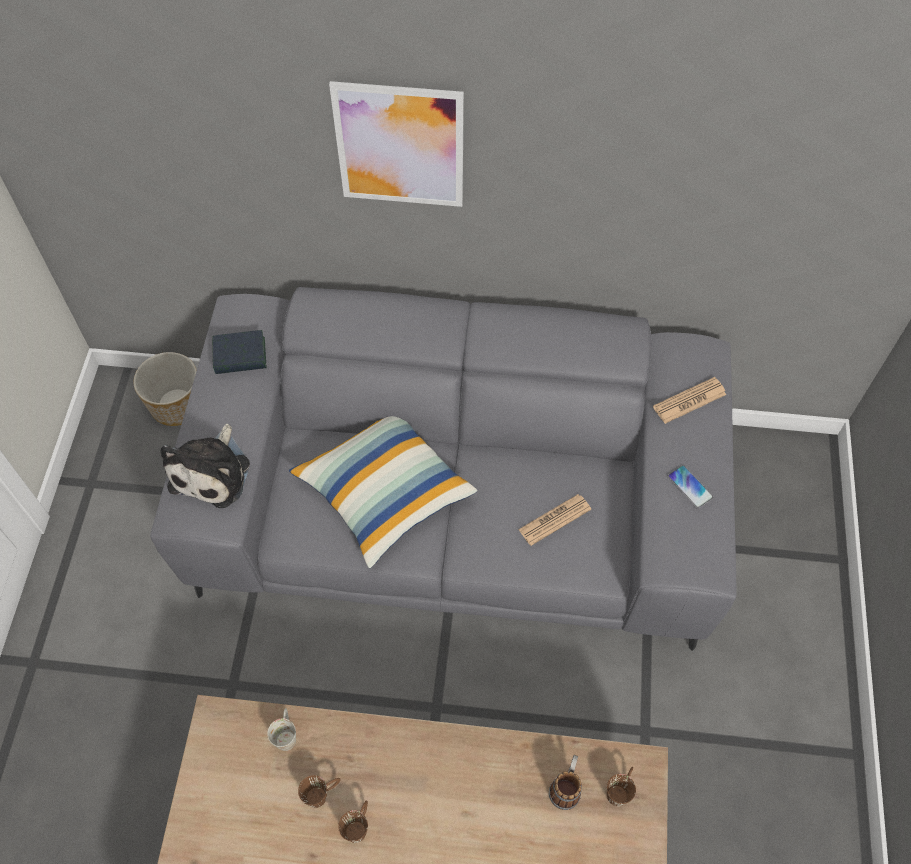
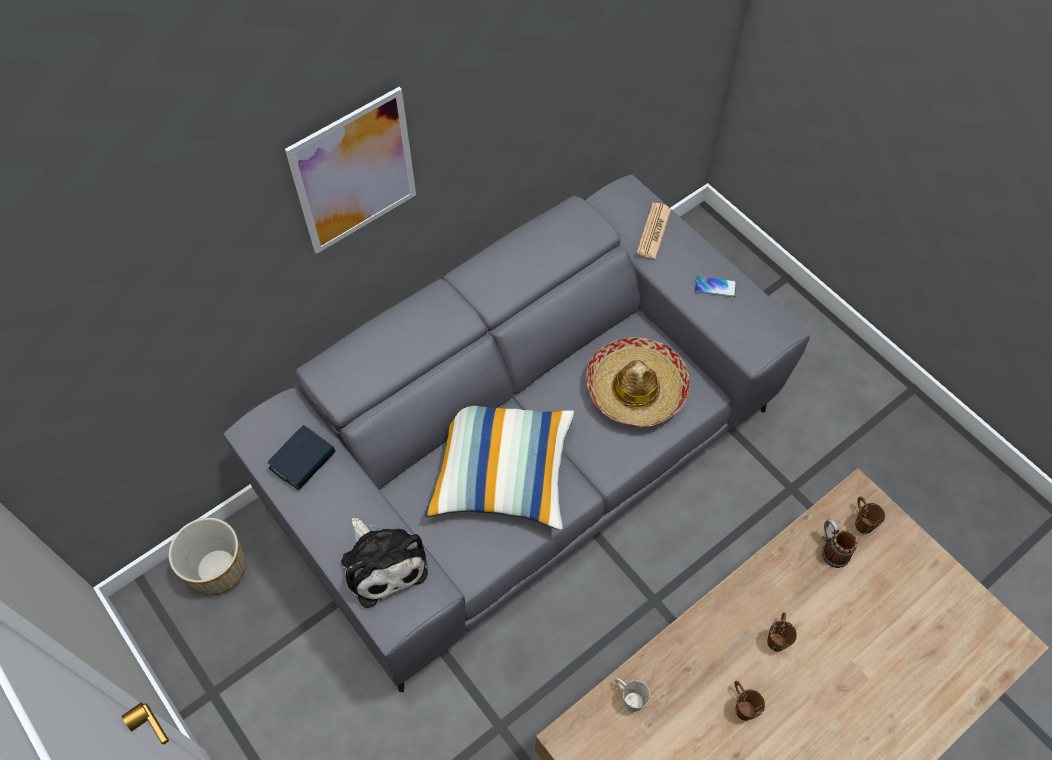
camera: 45 degrees left, 0 degrees up
(322, 793) = (696, 709): brown mug -> brown mug (777, 636)
(554, 520) = (636, 389): newspaper -> hat

